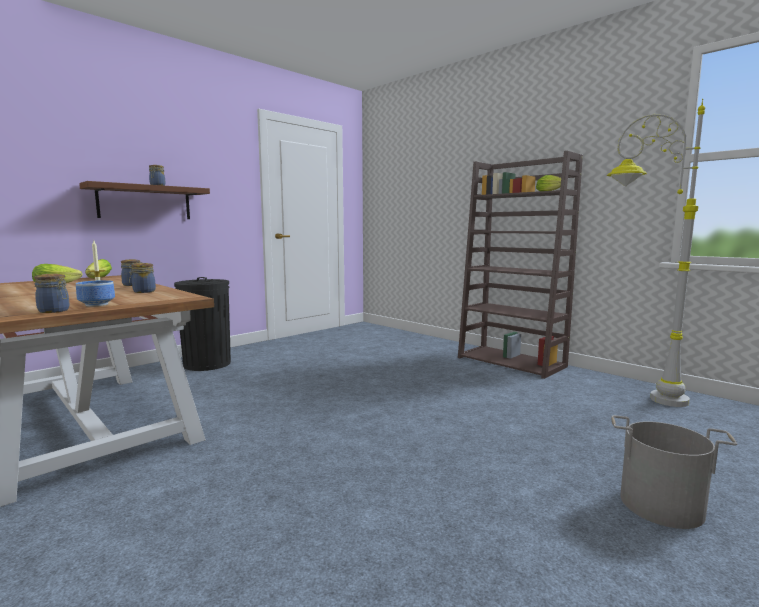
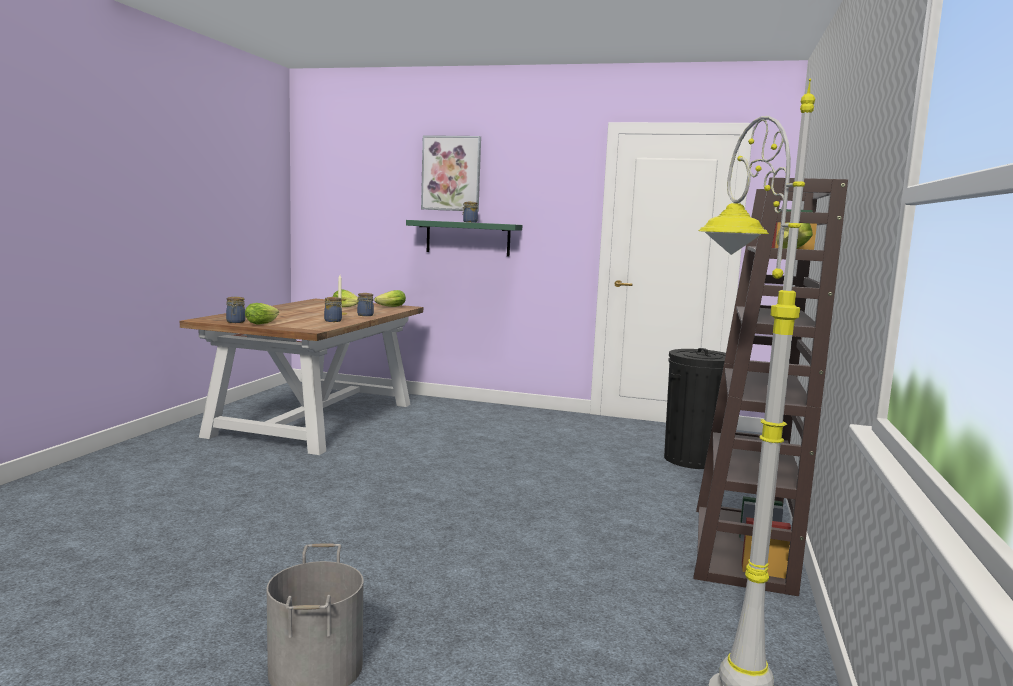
camera: 60 degrees right, 0 degrees up
(95, 305) = (263, 323): bowl -> lettuce
(117, 134) = (451, 173): none -> picture
(145, 202) = (468, 238): brown shelf -> green shelf
(207, 364) = (480, 413): black trash can -> black trash can (693, 459)

